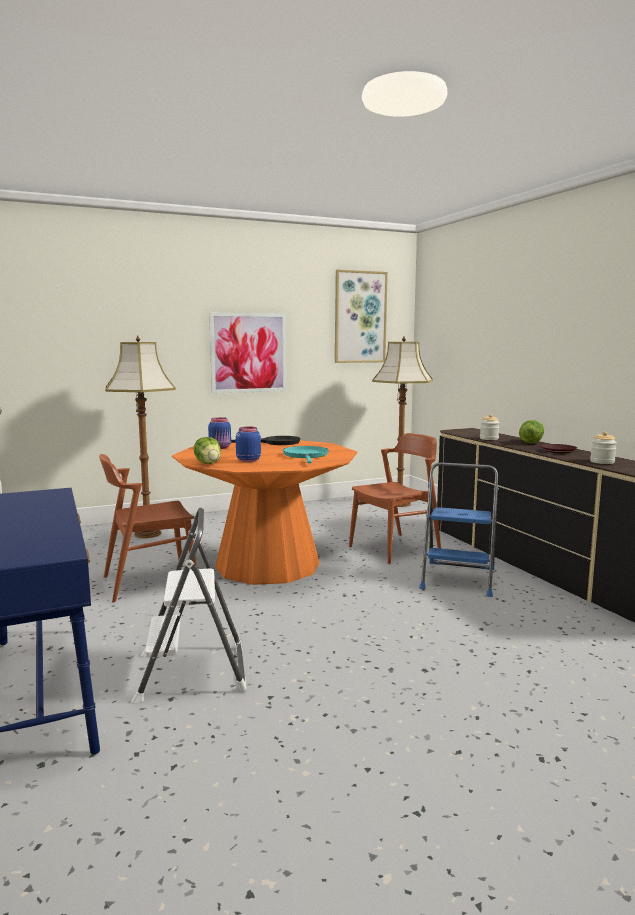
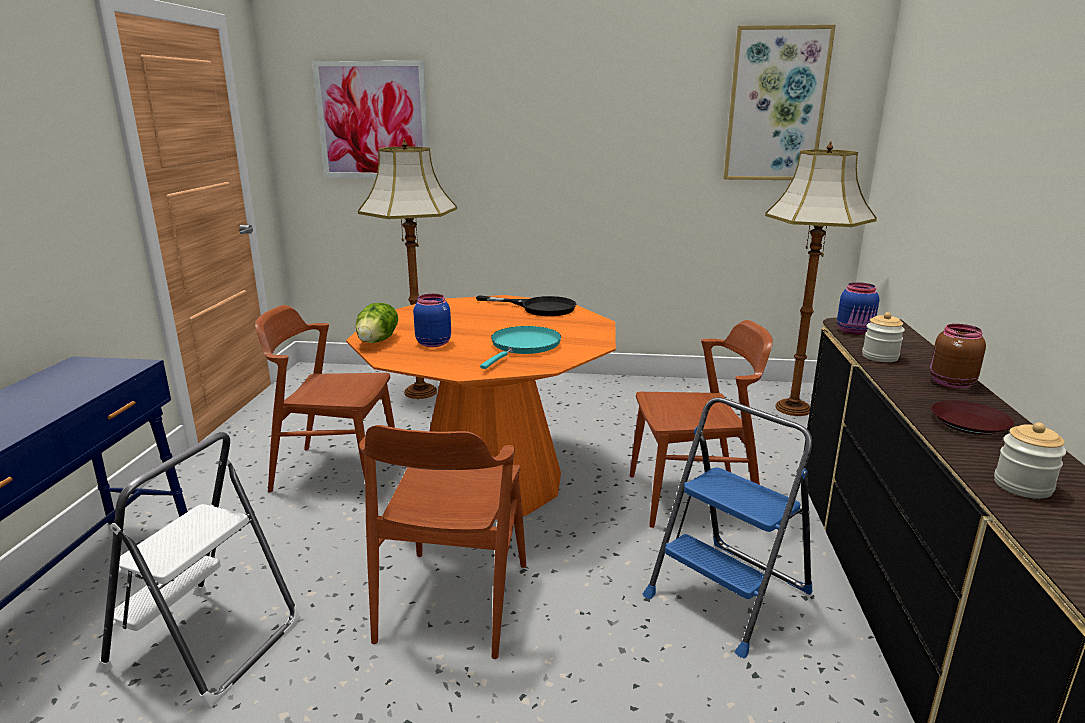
camera: 30 degrees right, 10 degrees up
(220, 448) = (453, 309): blue jar -> blue jar (855, 331)
(248, 353) = (586, 161): picture -> picture (373, 120)
(323, 615) = (453, 601): none -> brown chair
(530, 442) = (950, 383): lettuce -> brown jar

